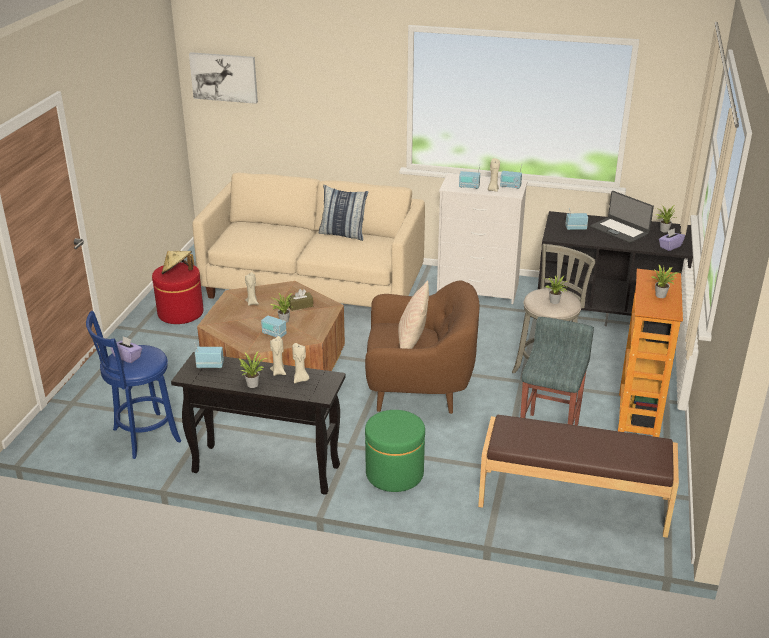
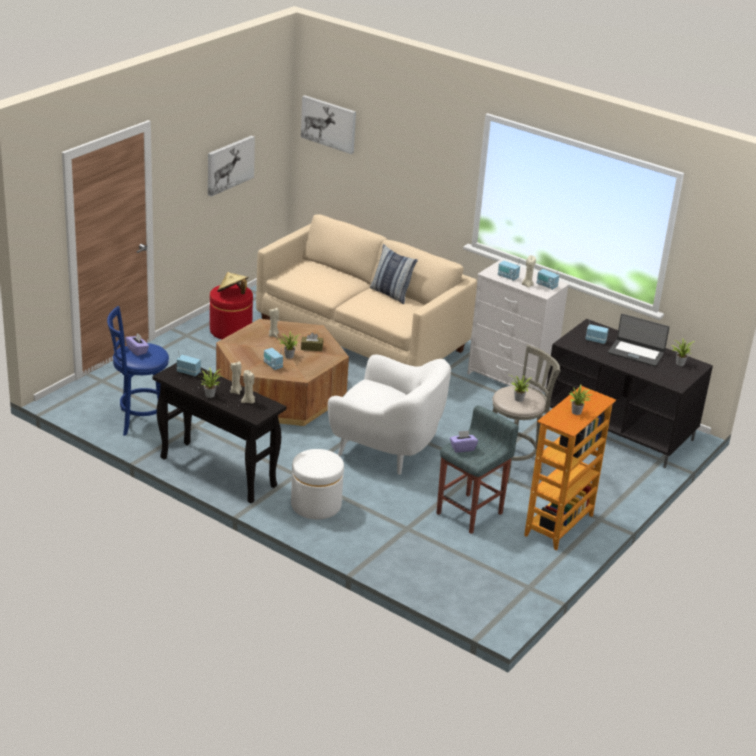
camera: 20 degrees right, 0 degrees up
(137, 136) = (229, 165): none -> picture
(394, 473) = (316, 505): green ottoman -> white ottoman
(412, 342) = (381, 402): beige pillow -> none
(419, 390) = (386, 449): brown armchair -> white armchair
(573, 502) = (444, 568): brown bench -> none
(619, 230) = (636, 353): laptop -> laptop turned 45 degrees counterclockwise
(670, 246) = (669, 379): purple tissue box -> purple tissue box (462, 448)

